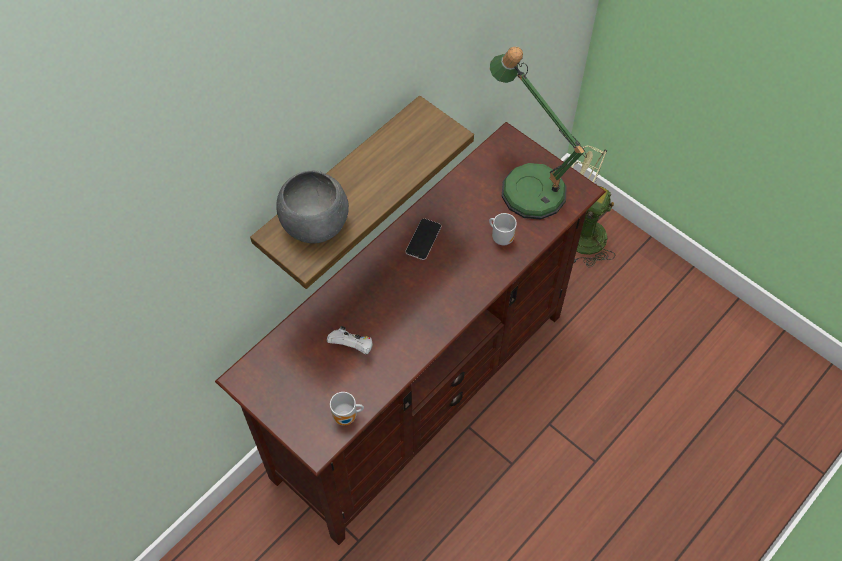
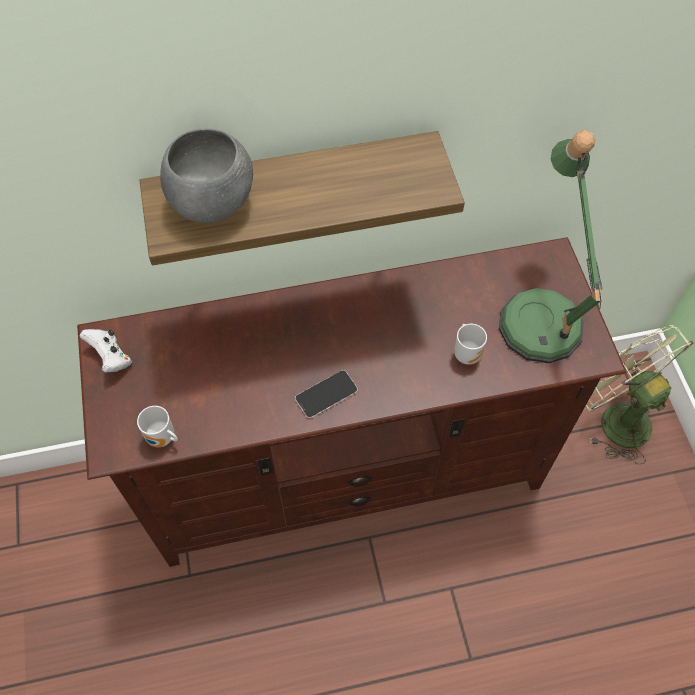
camera: 35 degrees right, 0 degrees up
(352, 346) = (225, 371): white game controller -> white game controller (111, 358)
(423, 239) = (382, 307): phone -> phone (326, 394)

